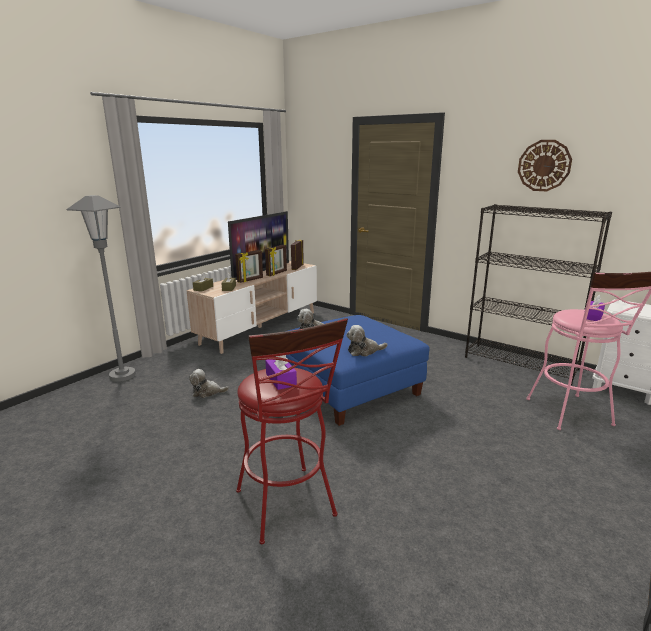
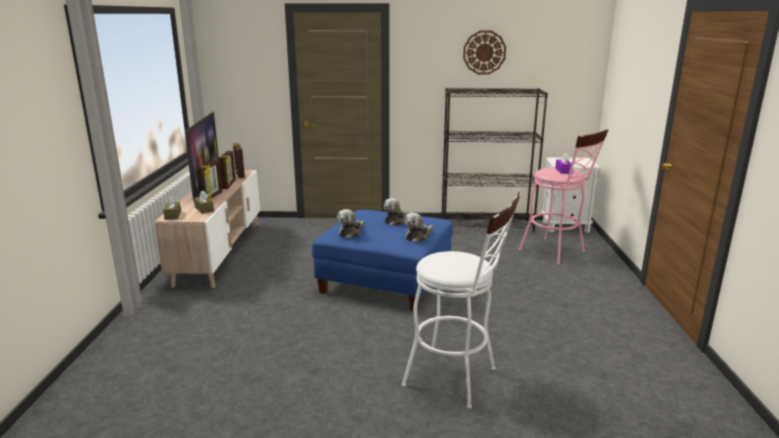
camera: 35 degrees left, 0 degrees up
(122, 375) = (123, 343): grey floor lamp -> none
(207, 392) = (255, 326): plush toy -> plush toy (397, 221)
(281, 379) = (454, 261): purple tissue box -> none
(289, 508) = (457, 379): red stool -> white stool

